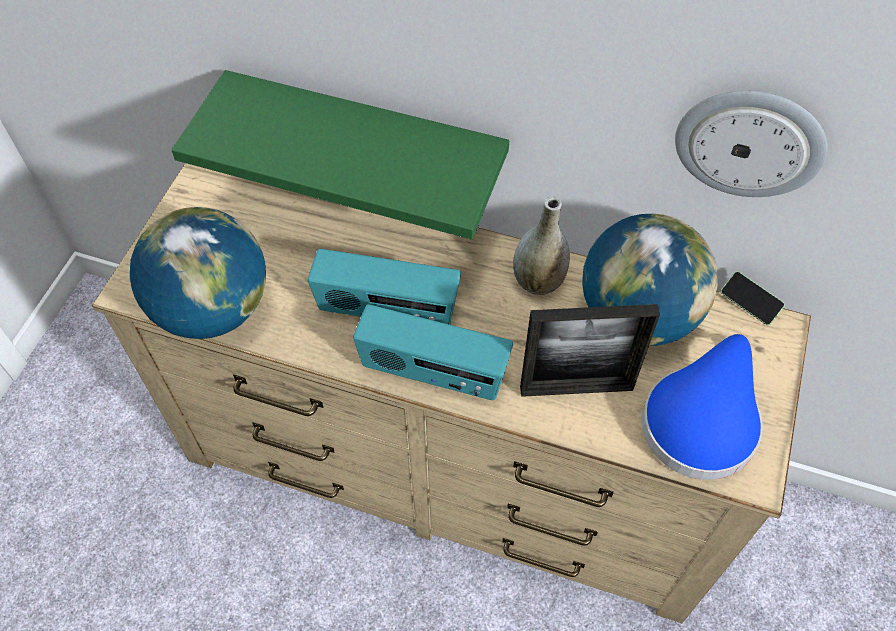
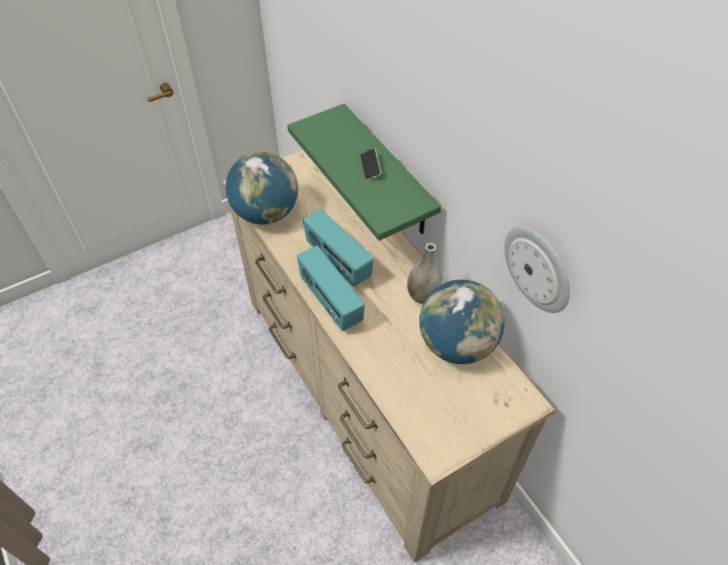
camera: 40 degrees right, 5 degrees down
(576, 388) = (389, 355): picture frame -> none
(701, 418) = (438, 413): blue hat -> none
(749, 303) = (526, 379): phone -> phone (370, 168)

